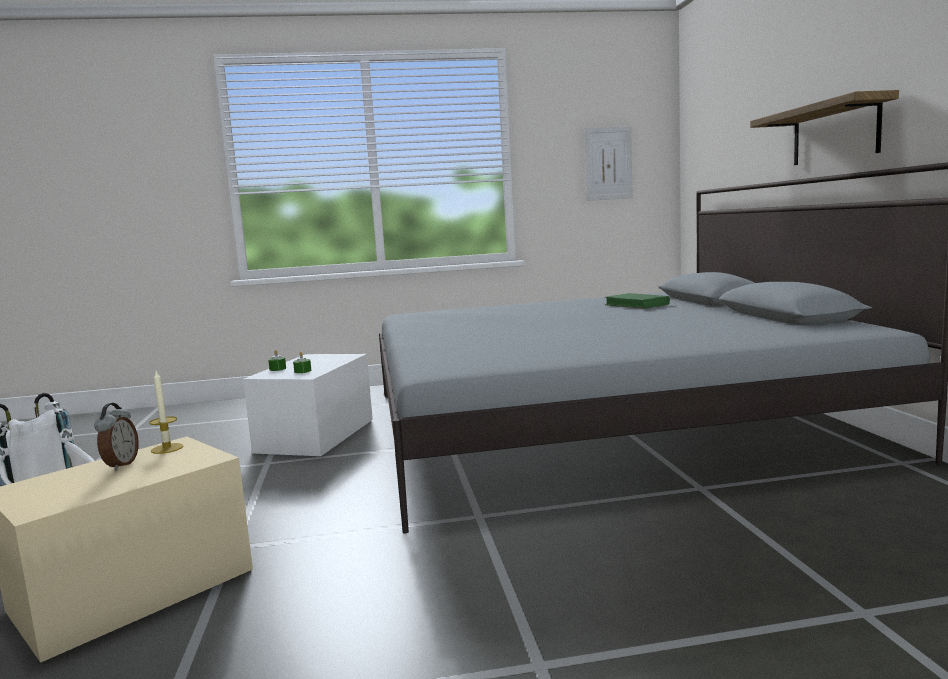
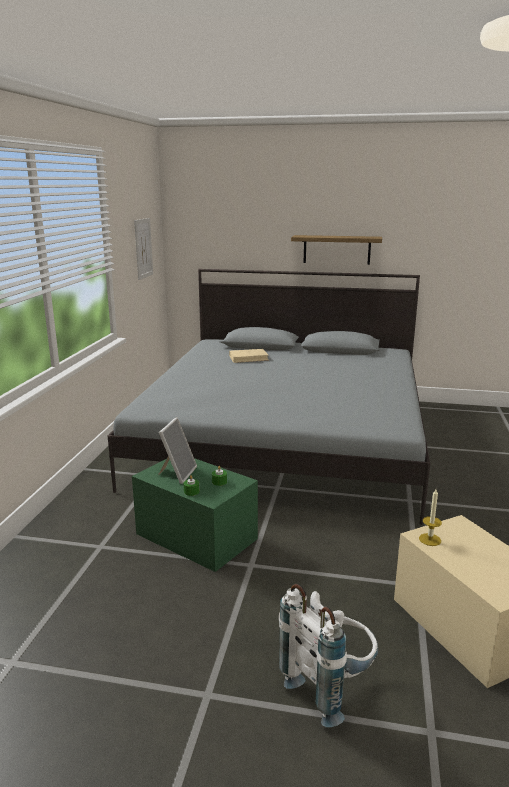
camera: 70 degrees left, 10 degrees up
(120, 465) = (461, 556): alarm clock -> none
(316, 360) = (177, 473): none -> picture frame
(316, 435) = (196, 536): white storage box -> green storage box
(637, 305) = (248, 358): green book -> beige book

